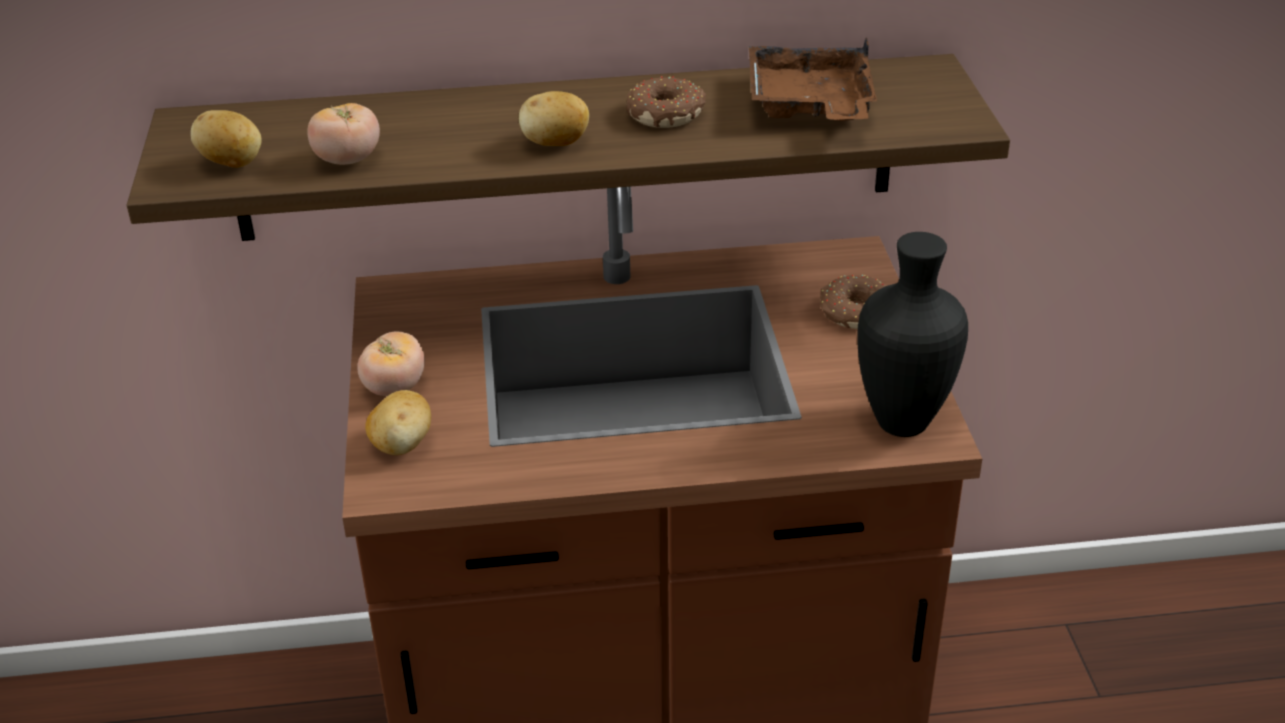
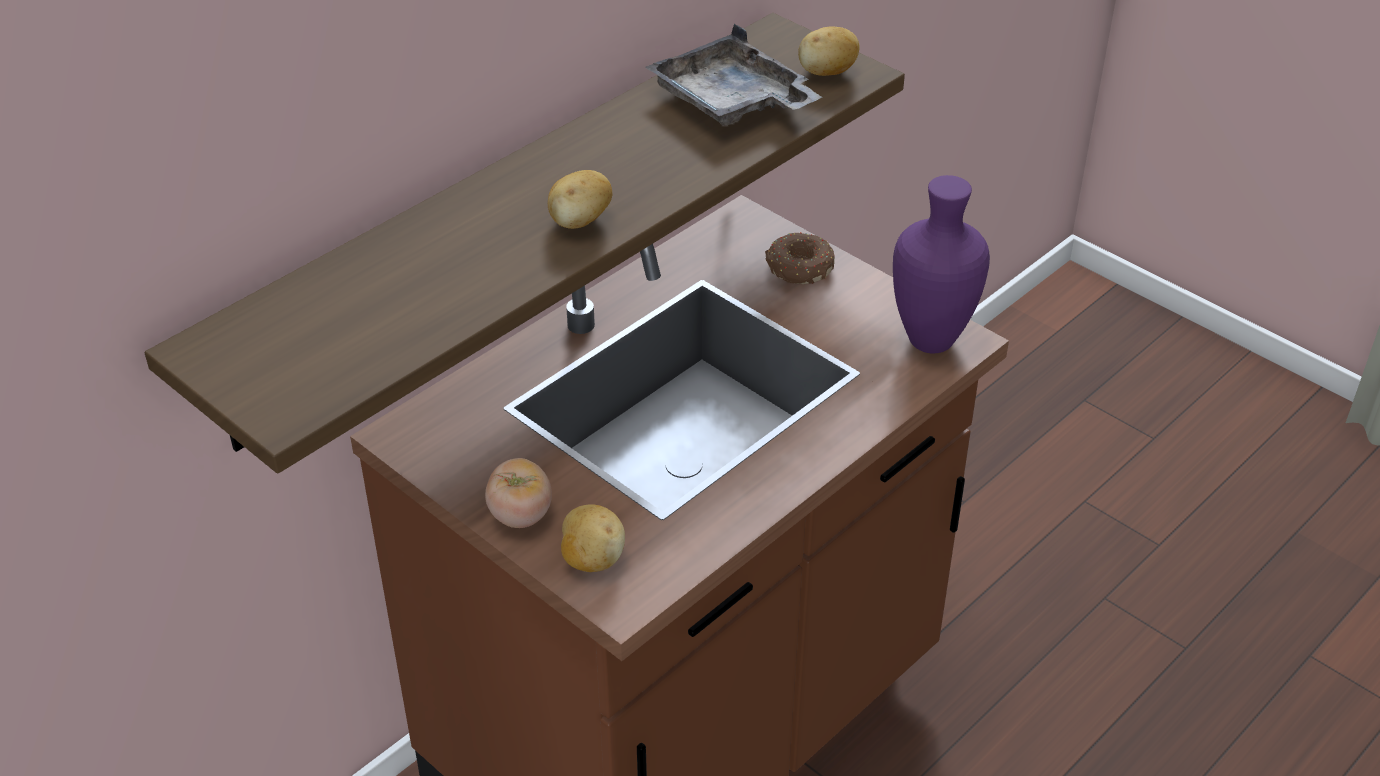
camera: 40 degrees left, 5 degrees up
(232, 163) = (317, 369): potato -> potato (827, 73)
(348, 160) = (422, 317): tomato -> none
(666, 113) = (631, 156): donut -> none
(810, 105) = (731, 102): brown tray -> grey tray
(905, 424) = (934, 341): black vase -> purple vase

